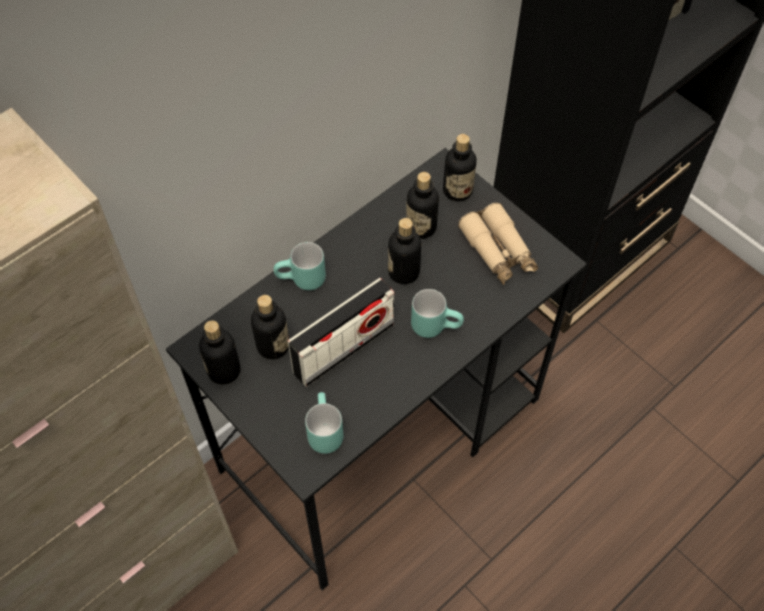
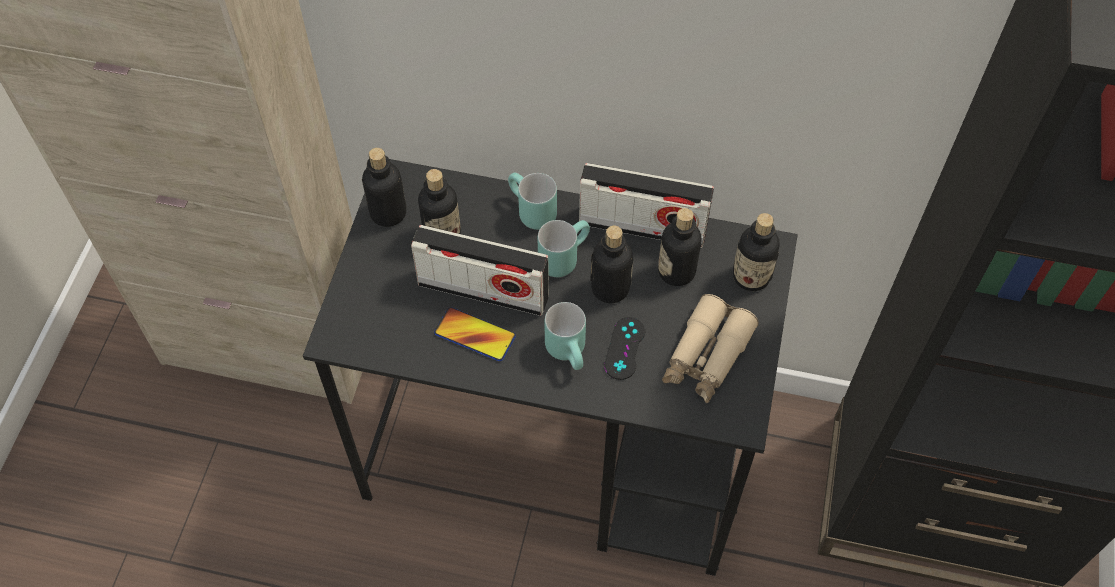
camera: 55 degrees right, 0 degrees up
(322, 431) = (382, 327): turquoise mug -> turquoise mug (562, 256)
(370, 224) = (642, 226): none -> radio
(376, 375) = (475, 335): none -> phone
(457, 292) = (624, 348): none -> black game controller

